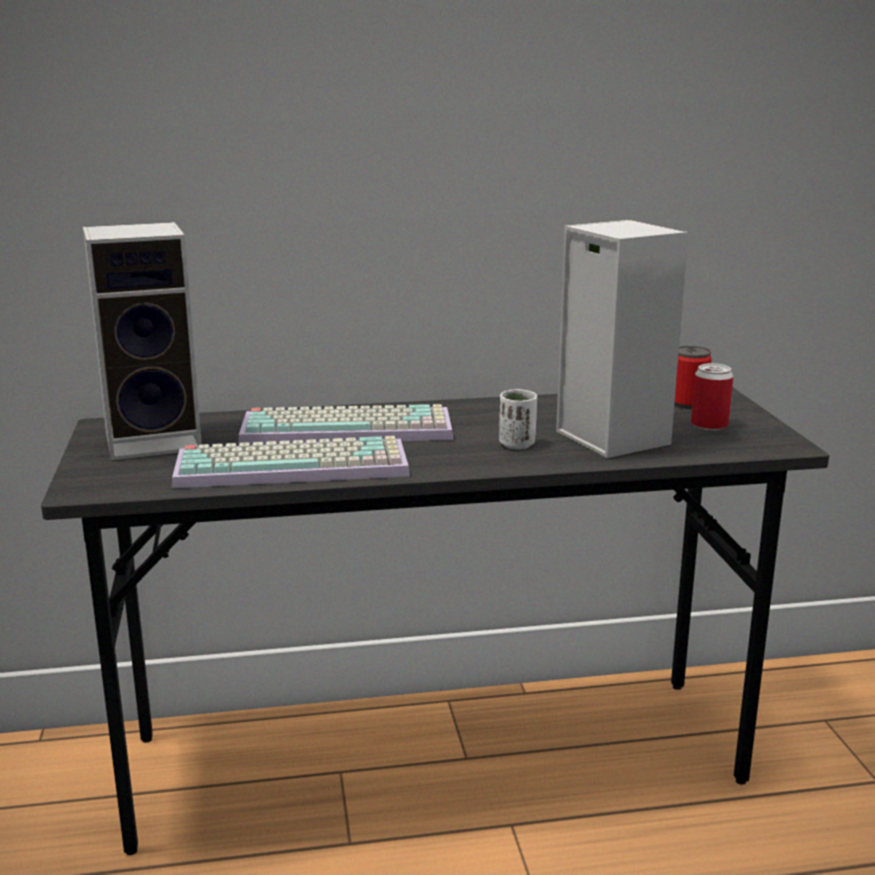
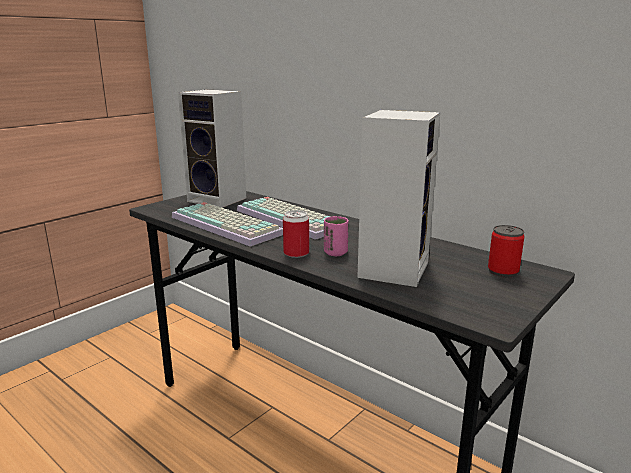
camera: 50 degrees right, 0 degrees up
(517, 444) = (335, 253): white cup -> pink cup
(709, 425) = (476, 288): can -> can (296, 253)

